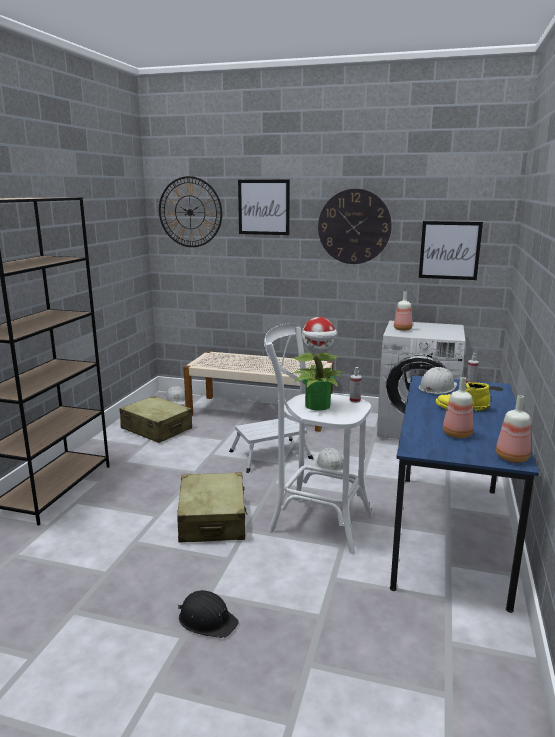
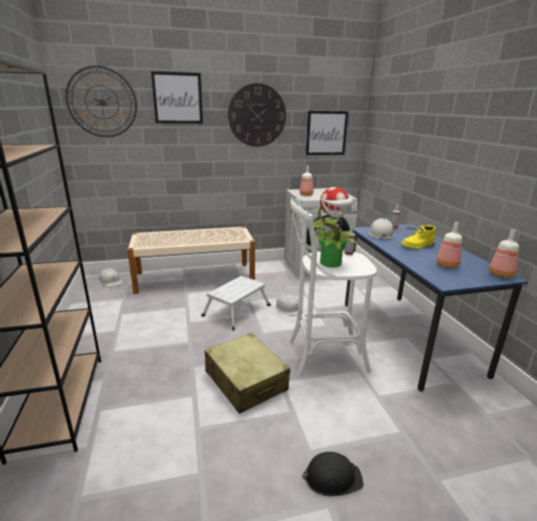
camera: 30 degrees left, 5 degrees up
(156, 429) = (116, 312): beige suitcase -> none

